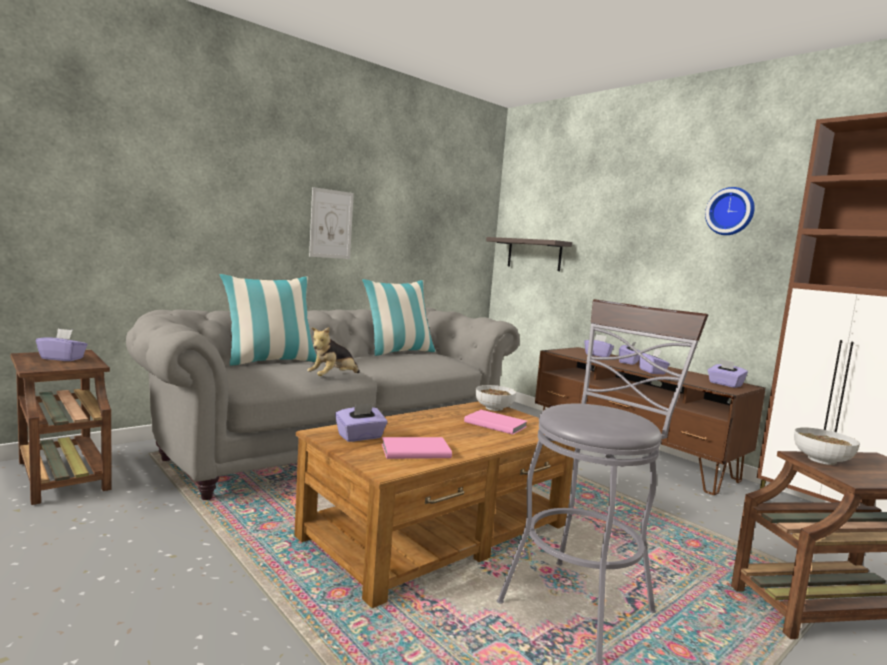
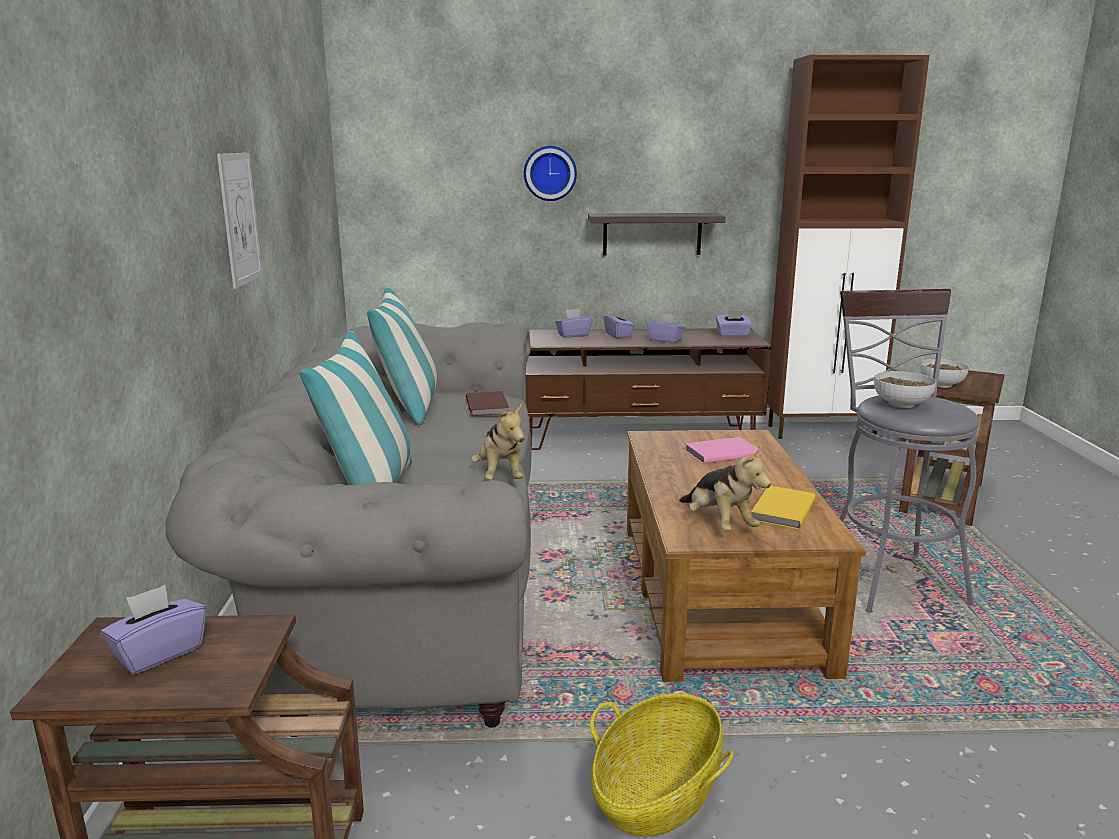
camera: 50 degrees left, 10 degrees up
(167, 562) = (657, 794): none -> basket
(360, 437) = (719, 524): purple tissue box -> plush toy
(414, 450) = (781, 510): pink book -> yellow book
(431, 361) = (488, 406): none -> brown book
(494, 408) = (666, 437): bowl -> bowl (902, 404)
(534, 254) = (421, 209): shelf -> shelf (652, 234)
(731, 211) = (696, 143): wall clock -> wall clock (550, 173)

